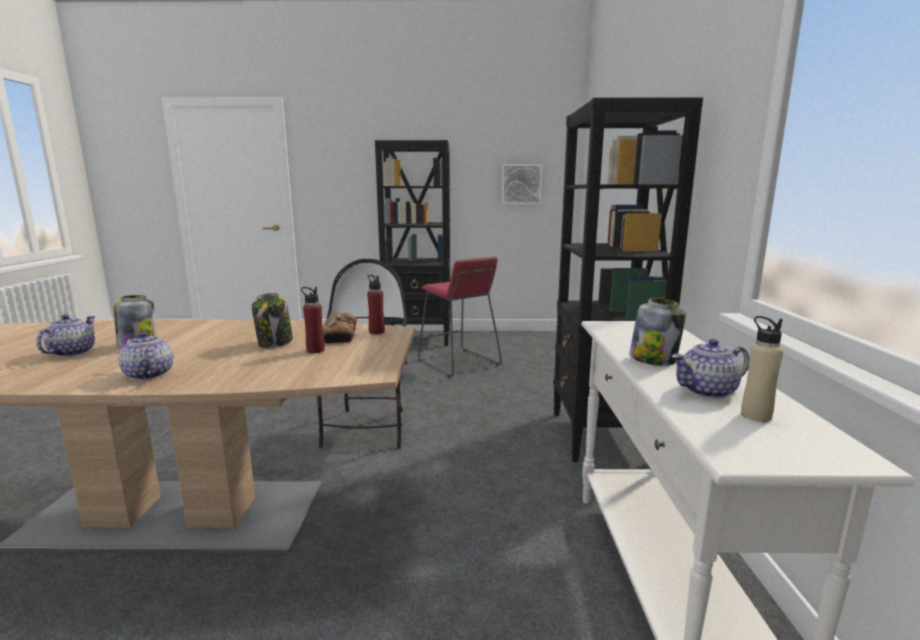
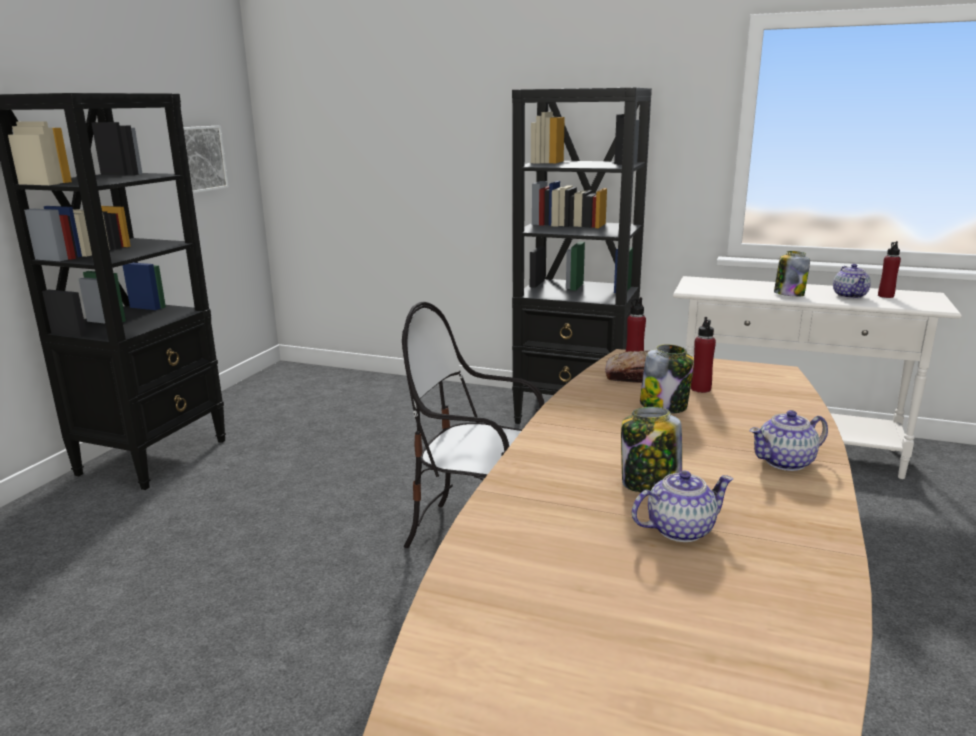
camera: 70 degrees left, 5 degrees up
(71, 352) = (679, 529): teapot -> teapot turned 135 degrees clockwise
(458, 363) = (308, 444): red stool -> none
(755, 416) = (885, 296): beige bottle -> red bottle

